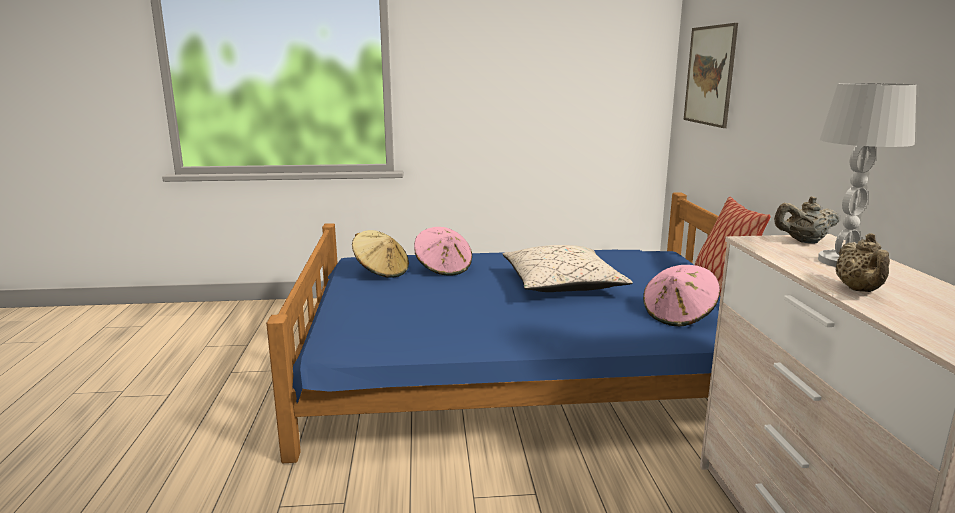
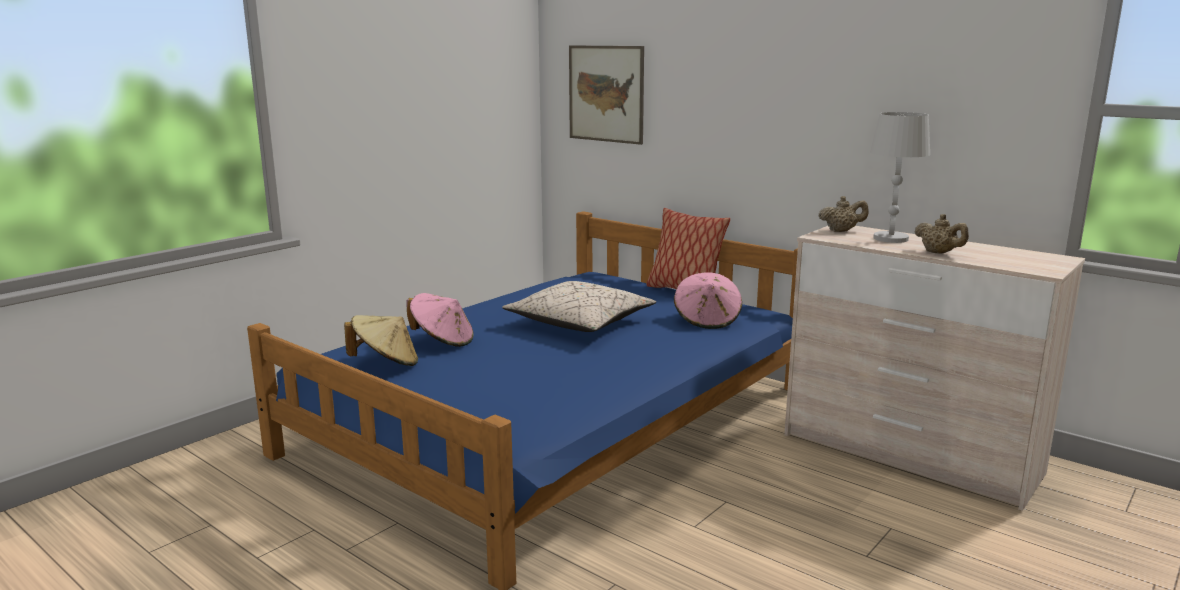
camera: 45 degrees left, 0 degrees up
(803, 242) = (841, 231): beige teapot -> beige teapot turned 135 degrees counterclockwise

